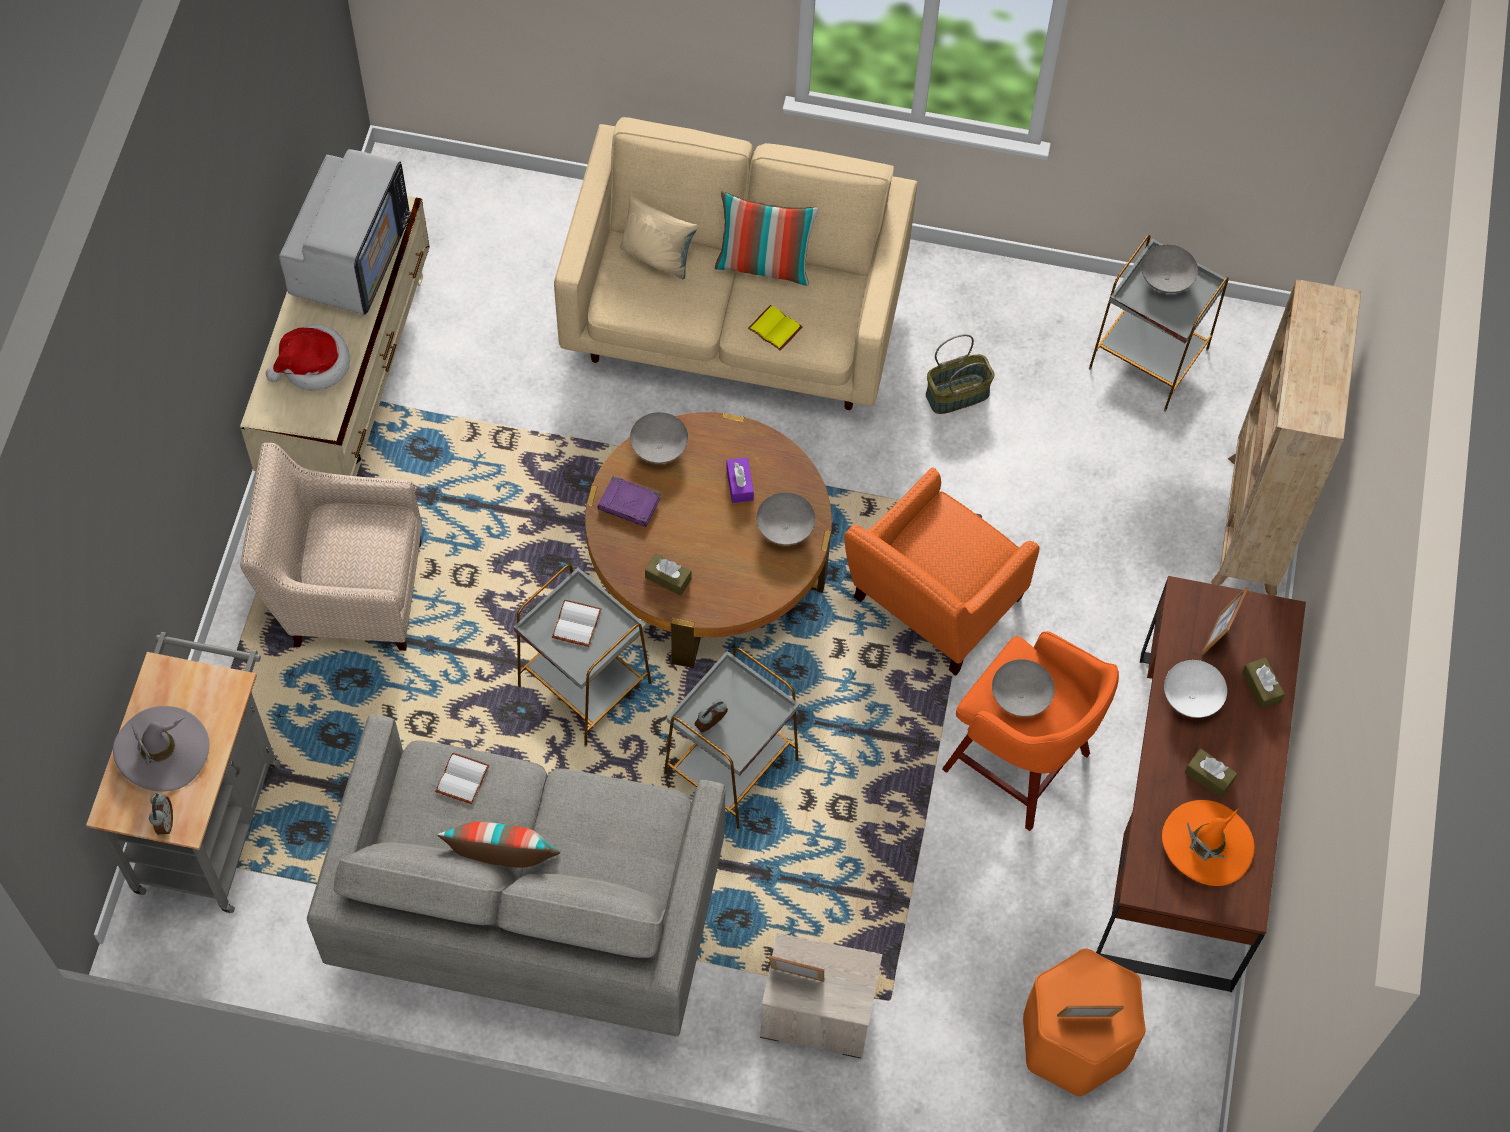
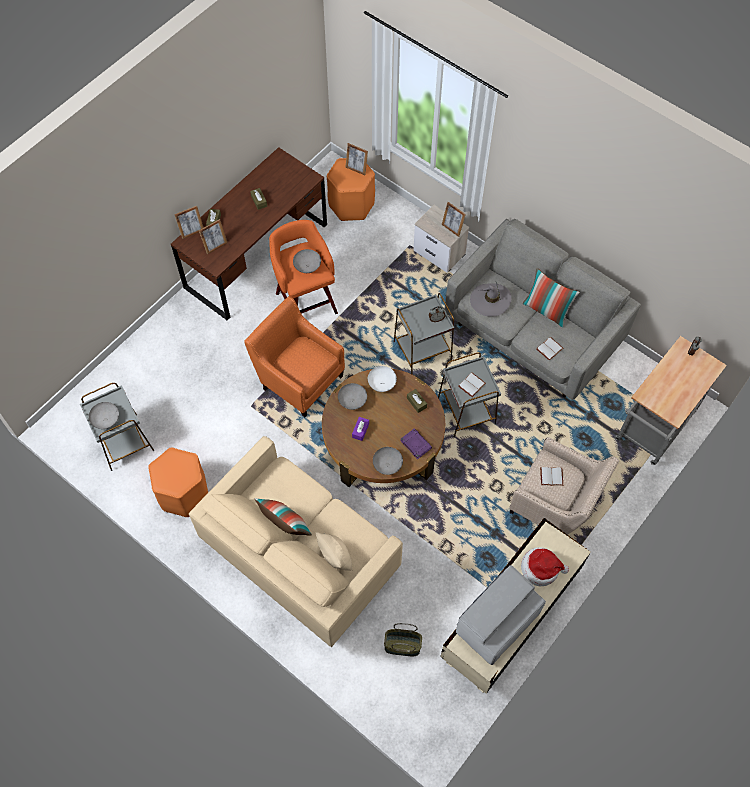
camera: 150 degrees left, 0 degrees up
(162, 750) = (684, 381): grey hat -> grey hat (490, 300)
(360, 549) = (551, 477): none -> white book
(776, 328) = (300, 489): yellow book -> none
(929, 606) = (299, 378): orange armchair -> orange armchair turned 120 degrees counterclockwise
(957, 393) = (221, 467): basket -> basket (402, 646)
(989, 327) = (183, 493): none -> orange stool
(1192, 698) = (243, 229): white bowl -> white bowl (381, 383)
(1207, 844) = (277, 181): orange hat -> none
(1251, 526) = (141, 348): beige bookcase -> none
(1285, 645) = (192, 232): none -> picture frame

